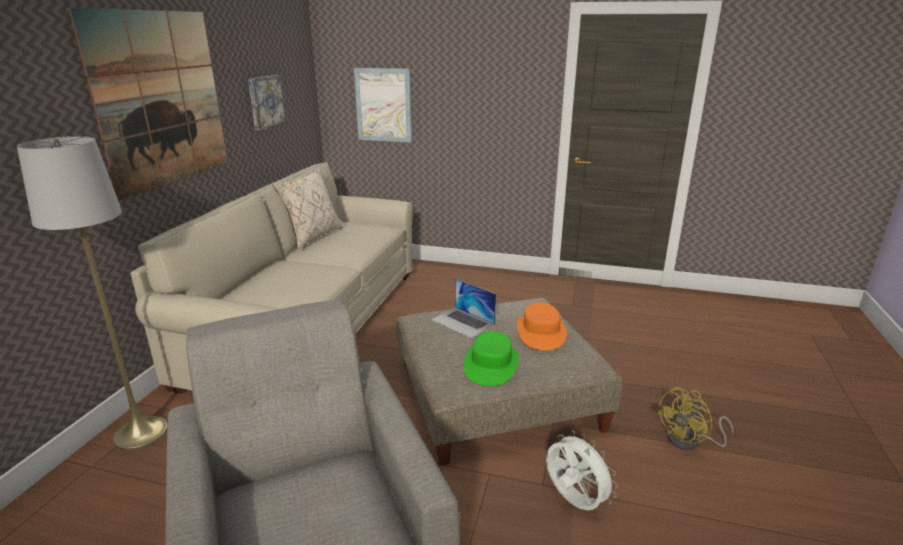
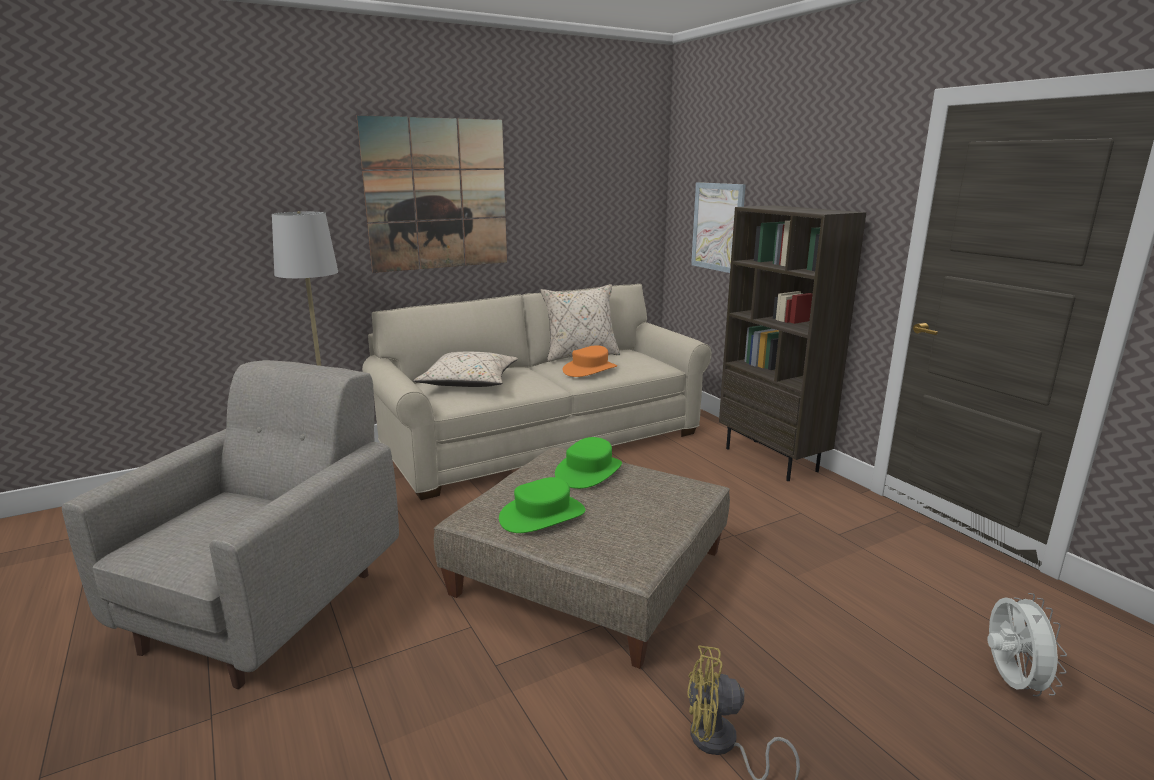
camera: 45 degrees right, 5 degrees down
(265, 102) = (576, 210): picture -> none
(269, 289) = (469, 382): none -> beige pillow
(463, 322) = (589, 471): laptop -> green hat
(478, 275) = (772, 459): none -> brown bookcase
(540, 332) = (644, 513): orange hat -> orange hat (590, 369)
(573, 502) = (494, 698): white fan -> white fan (1009, 682)

